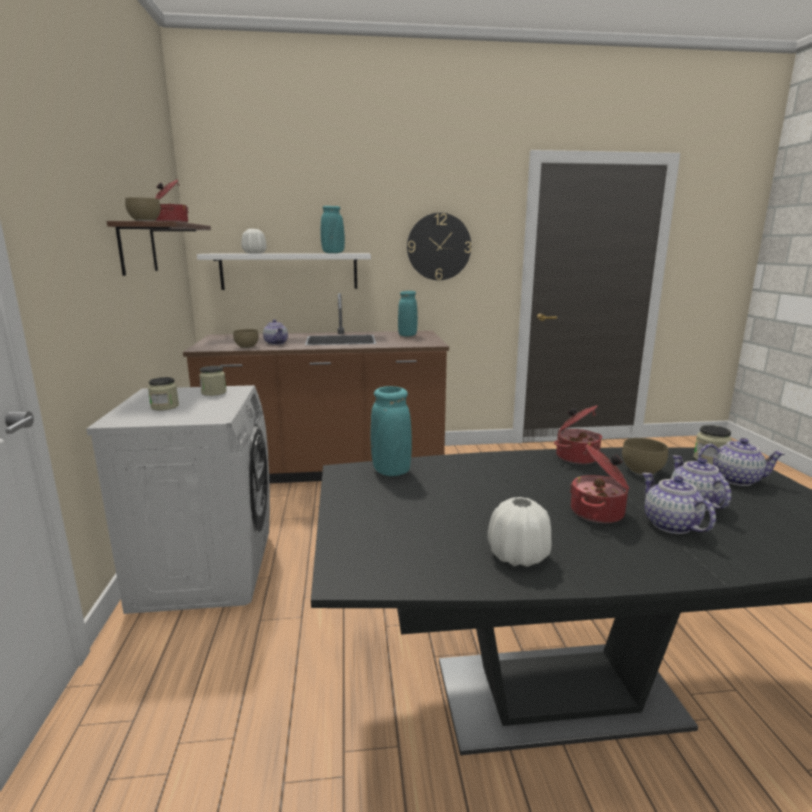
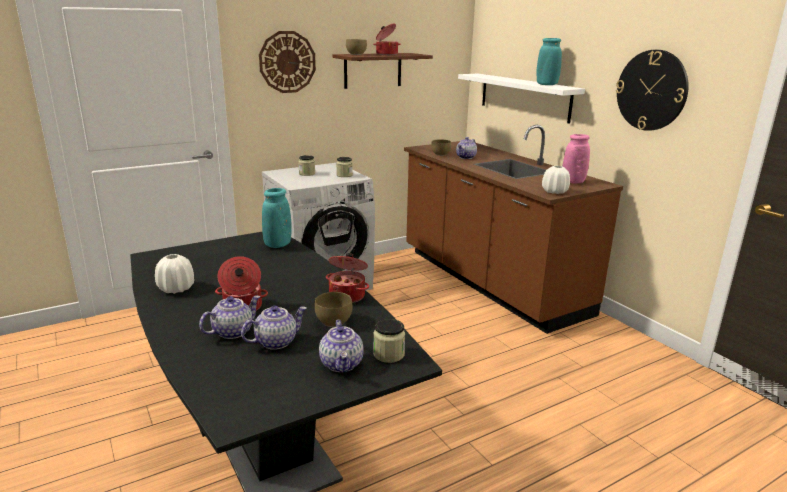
camera: 65 degrees right, 5 degrees up
(71, 230) = (287, 62): none -> wall clock
(255, 253) = (497, 77): white vase -> white vase (554, 192)
(407, 335) = (573, 182): turquoise vase -> pink vase

